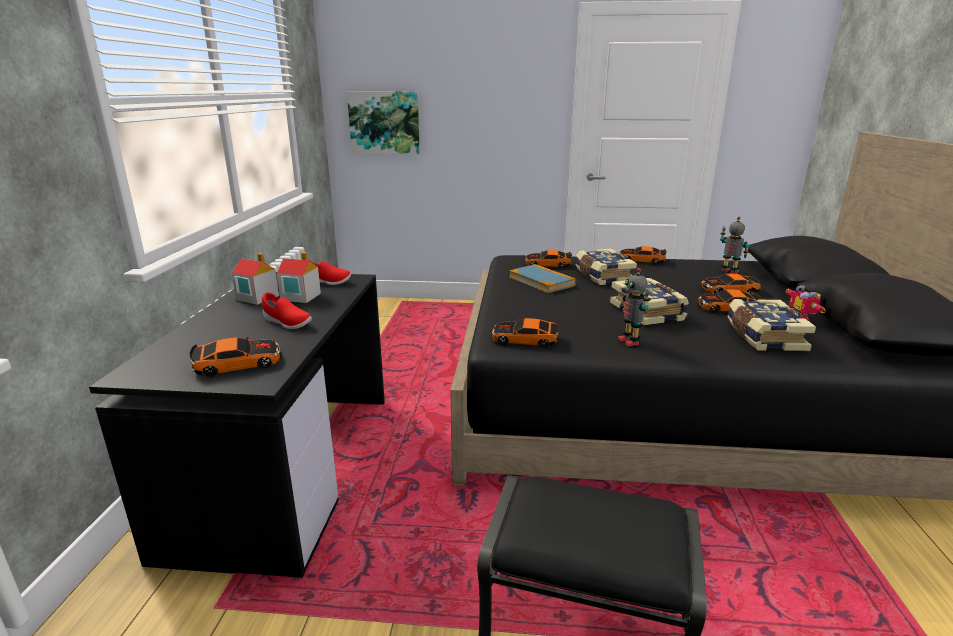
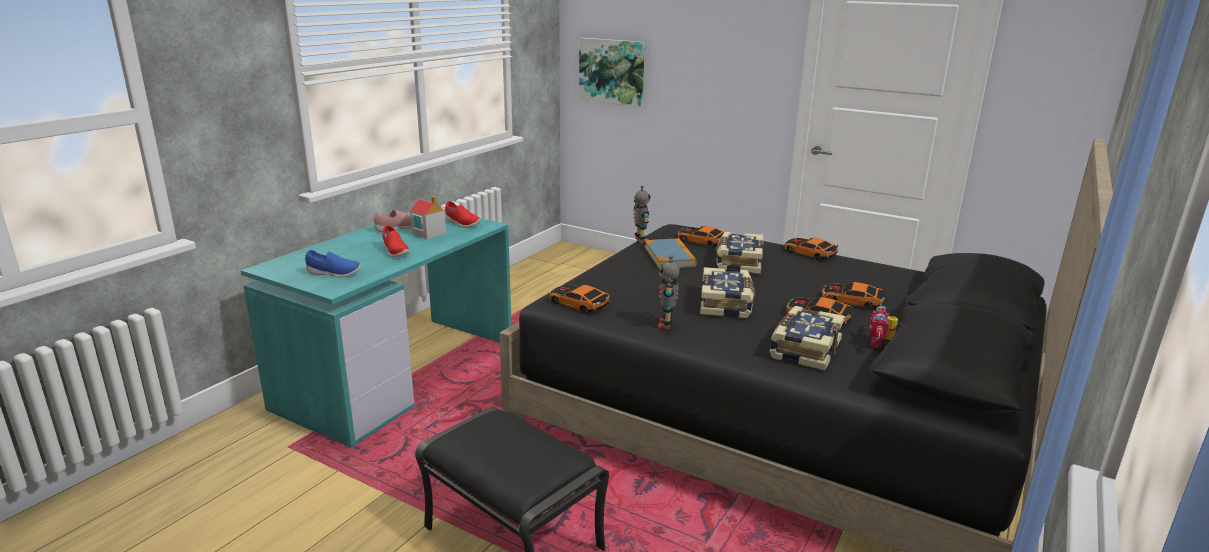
camera: 25 degrees right, 0 degrees up
(238, 363) = (333, 274): toy car -> blue shoe
(257, 297) = (398, 228): toy house -> pink shoe
(287, 467) = (399, 373): black desk -> turquoise desk
(729, 272) = (890, 282): toy robot -> toy robot (640, 240)

